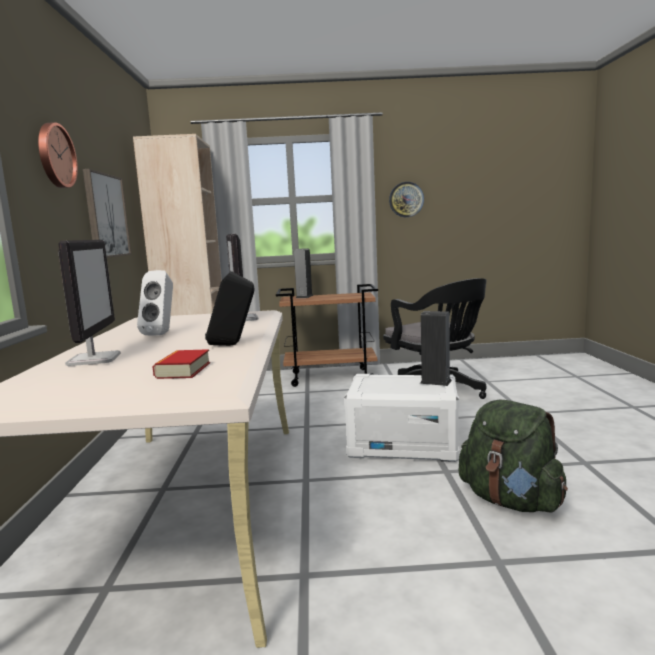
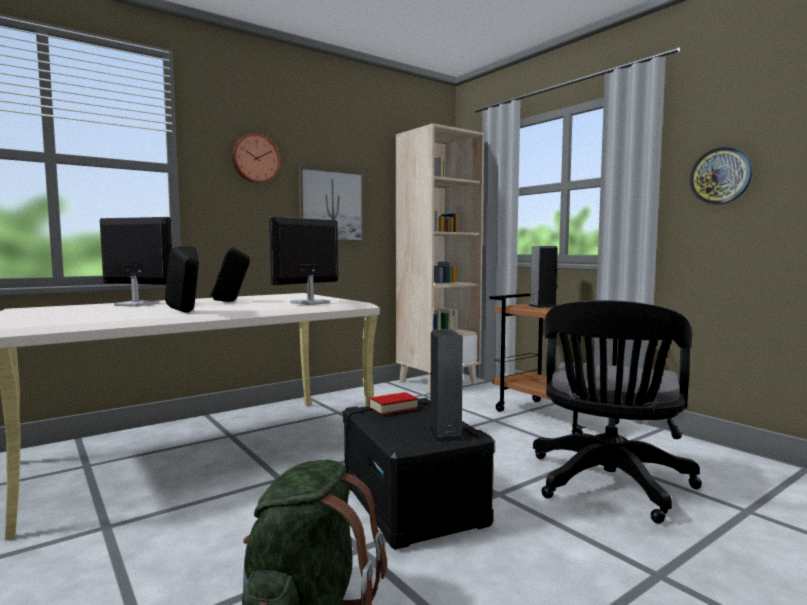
camera: 55 degrees right, 5 degrees down
(94, 359) = (136, 304): monitor -> monitor turned 120 degrees counterclockwise
(162, 334) = (231, 301): white speaker -> black speaker
(183, 370) = (91, 316): book -> book (393, 408)
(403, 444) = (413, 504): white storage box -> black storage box

